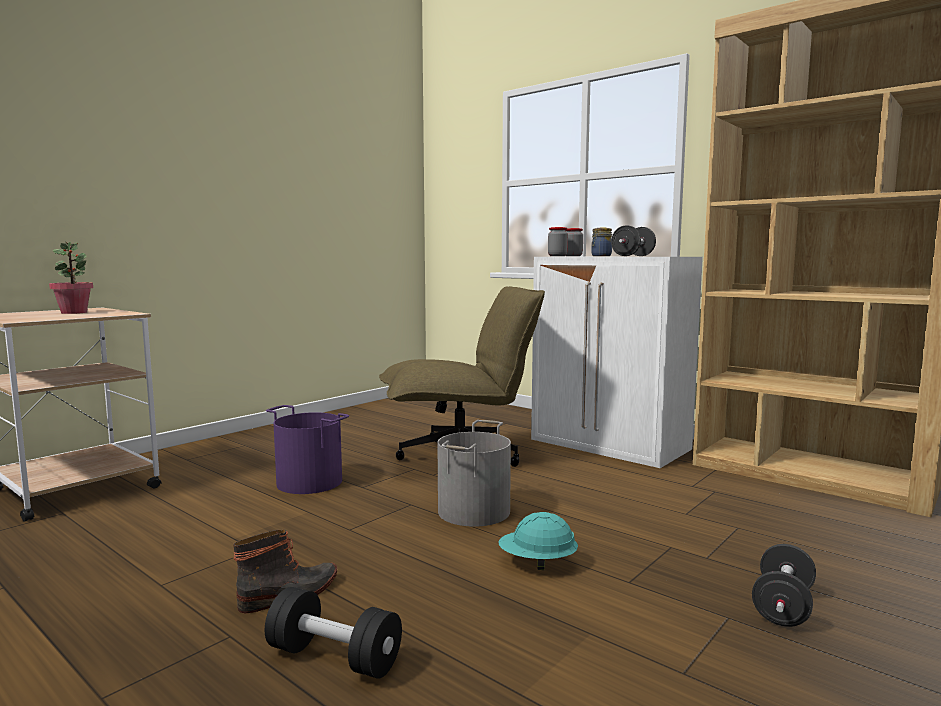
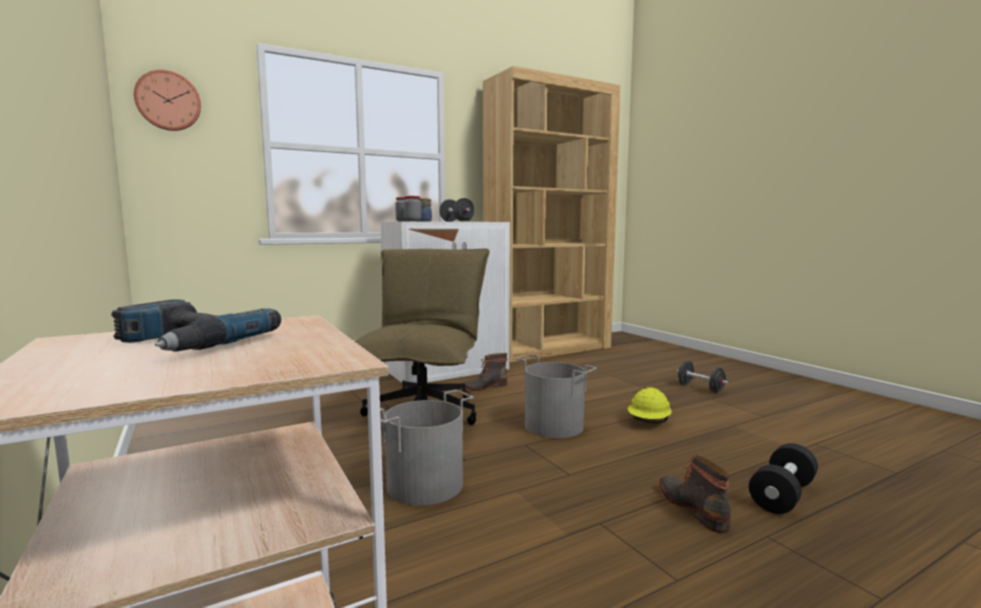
camera: 70 degrees left, 0 degrees up
(74, 312) = (184, 343): potted plant -> power drill
(310, 482) = (424, 484): purple bucket -> grey bucket
(449, 160) = (168, 101): none -> wall clock
(537, 563) = (649, 422): turquoise hard hat -> yellow hard hat
(570, 466) = (484, 387): none -> boot

